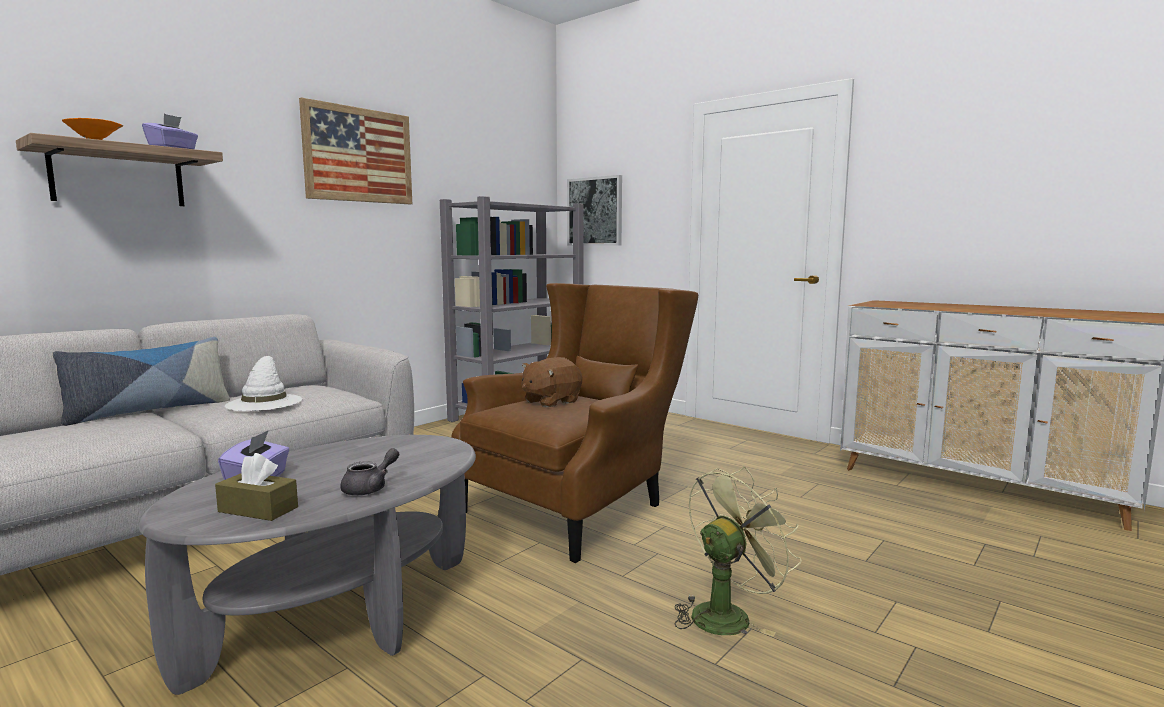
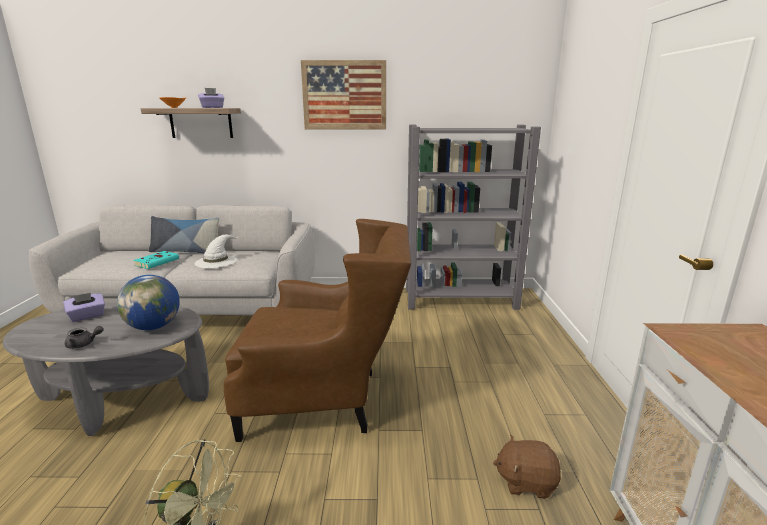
camera: 50 degrees right, 10 degrees up
(148, 425) = (158, 262): none -> turquoise book
(258, 509) = (42, 335): brown tissue box -> none
(408, 453) = (154, 327): none -> globe
(550, 401) = (305, 317): brown plush toy -> brown plush toy (526, 481)
(595, 211) = (568, 132): picture -> none

